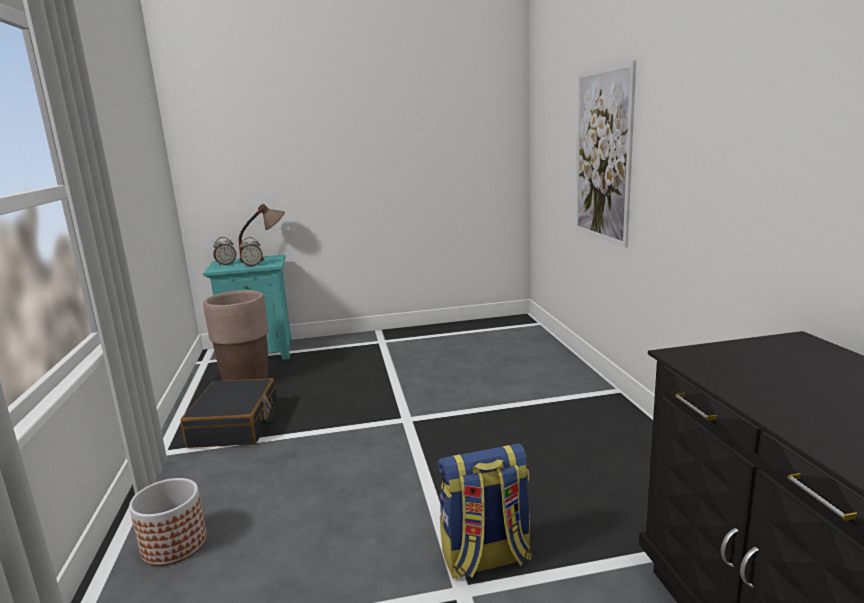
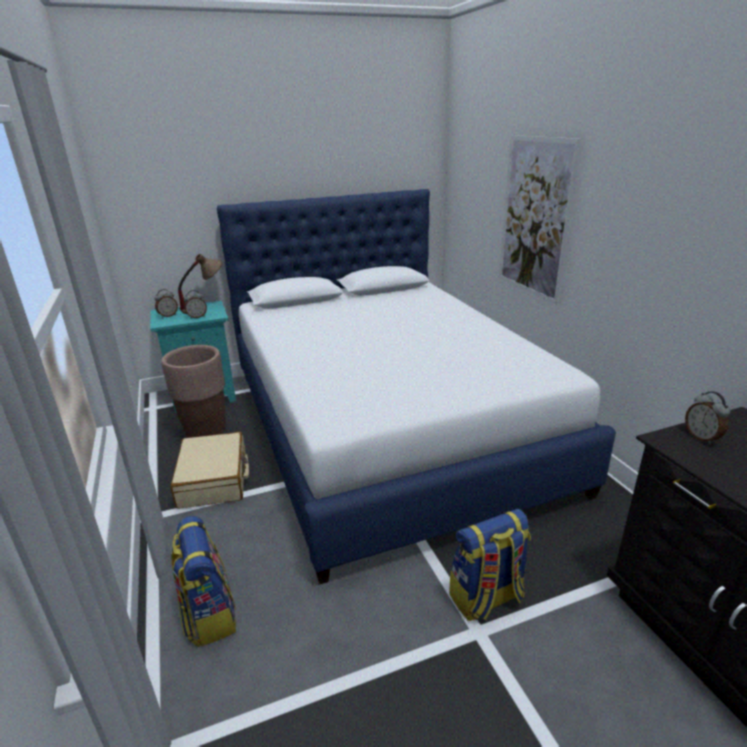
camera: 10 degrees left, 10 degrees up
(174, 544) = (208, 614): planter -> backpack
(235, 425) = (214, 480): black suitcase -> beige suitcase
(438, 387) = (386, 426): none -> white bed
(729, 353) = (702, 437): none -> alarm clock

